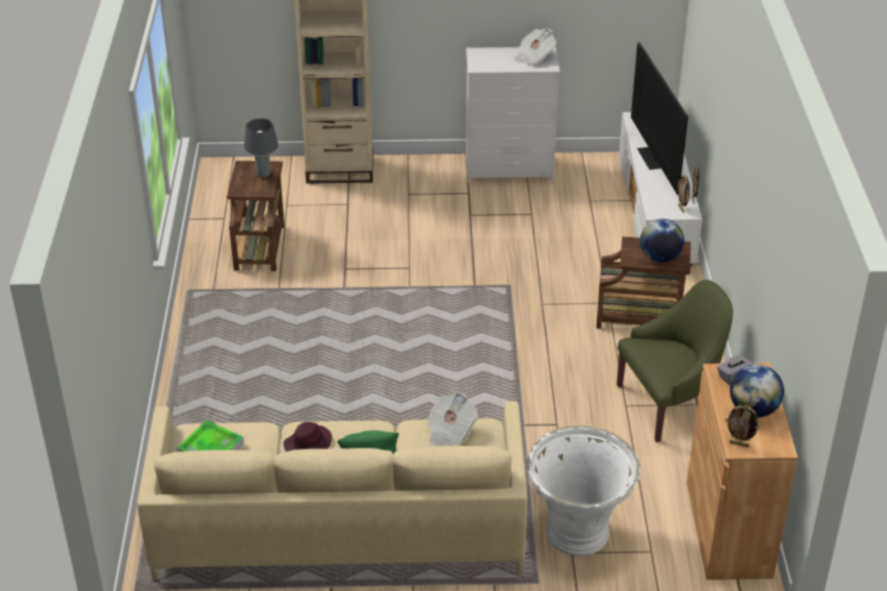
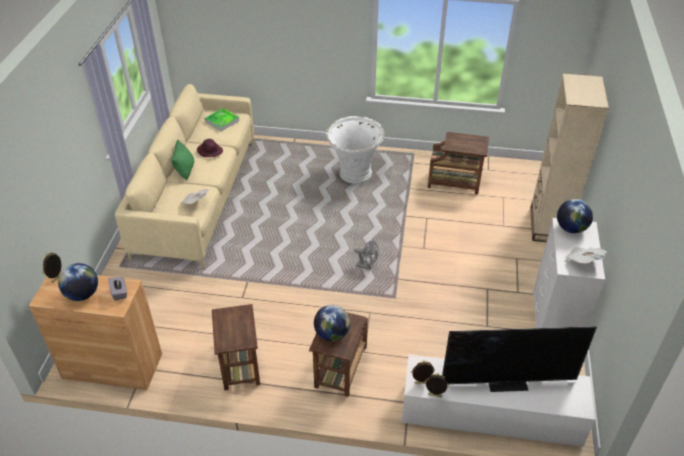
camera: 100 degrees right, 5 degrees up
(263, 174) = (471, 147): grey table lamp -> none
(458, 314) = (367, 266): none -> grey fan
(483, 62) = (571, 228): none -> globe
(577, 534) = (145, 290): white planter -> white planter (354, 173)
(669, 404) = (240, 363): green armchair -> brown side table

